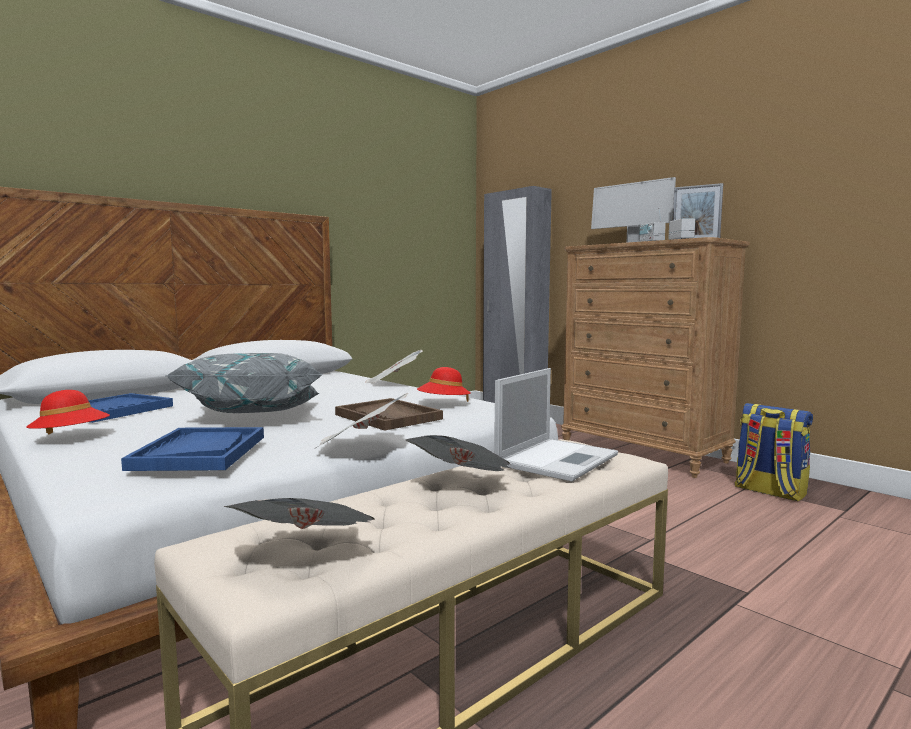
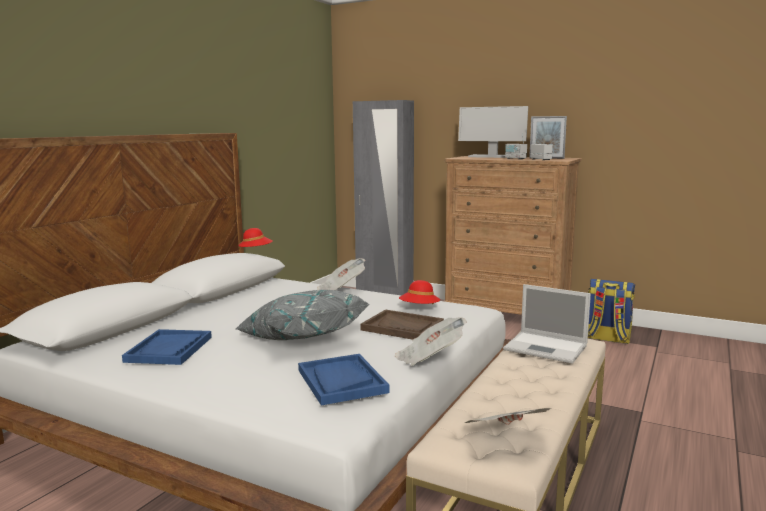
camera: 20 degrees left, 5 degrees up
(71, 438) = (196, 382): red hat -> red hat (256, 251)
(463, 483) = (518, 376): newspaper -> none
(558, 459) = (547, 348): laptop -> laptop turned 105 degrees clockwise

